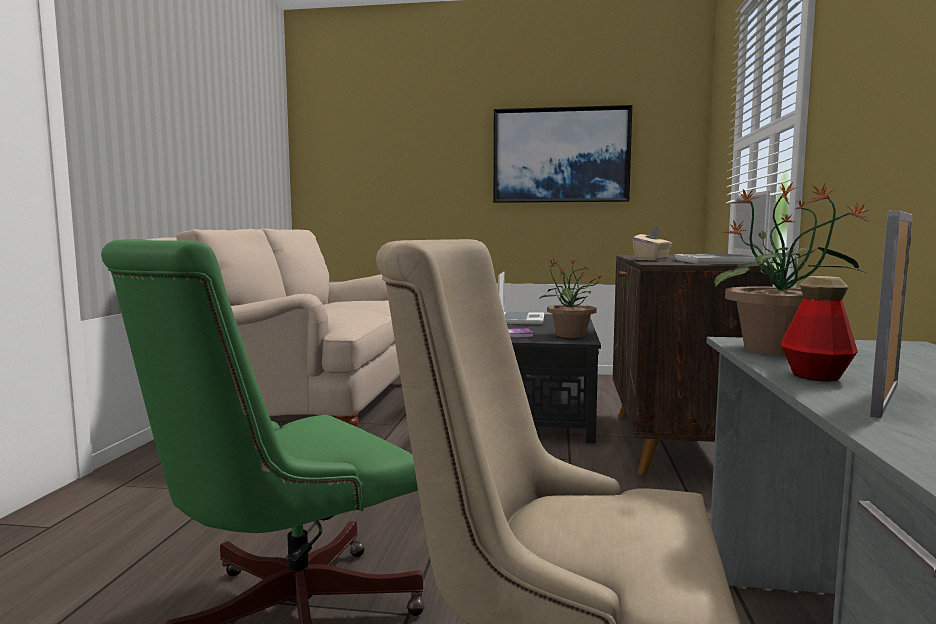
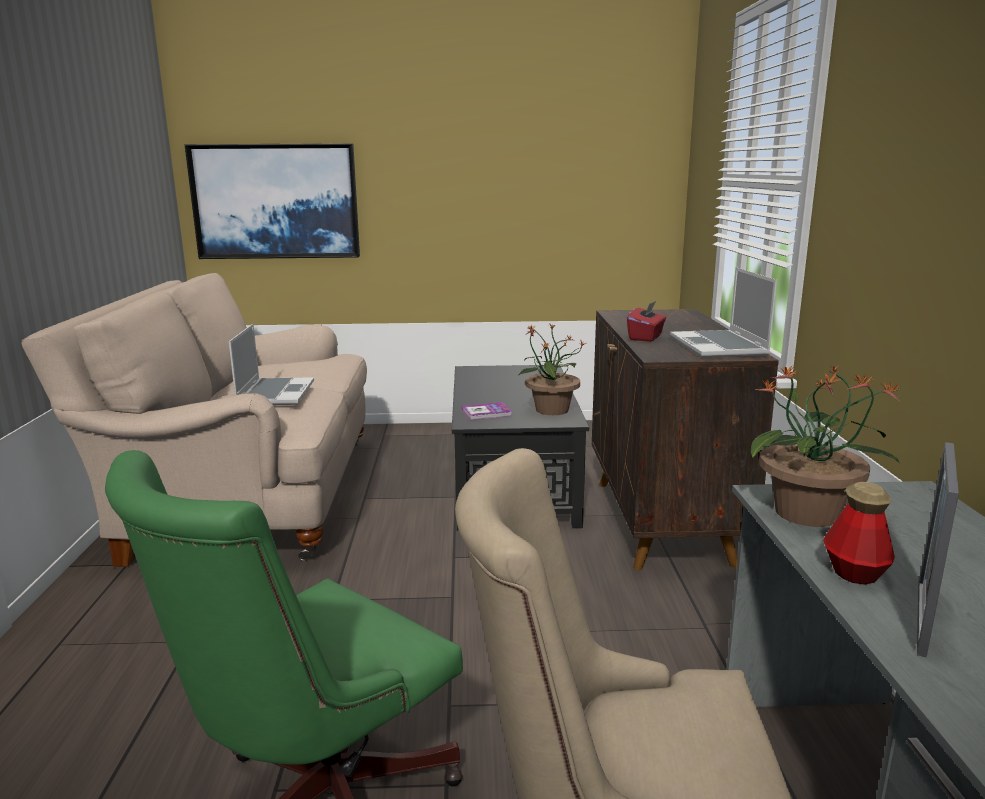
camera: 10 degrees left, 10 degrees up
(520, 320) = (486, 380): laptop -> laptop (275, 393)
(561, 155) = (520, 170): picture -> picture (276, 201)
(652, 259) = (646, 337): beige tissue box -> red tissue box

